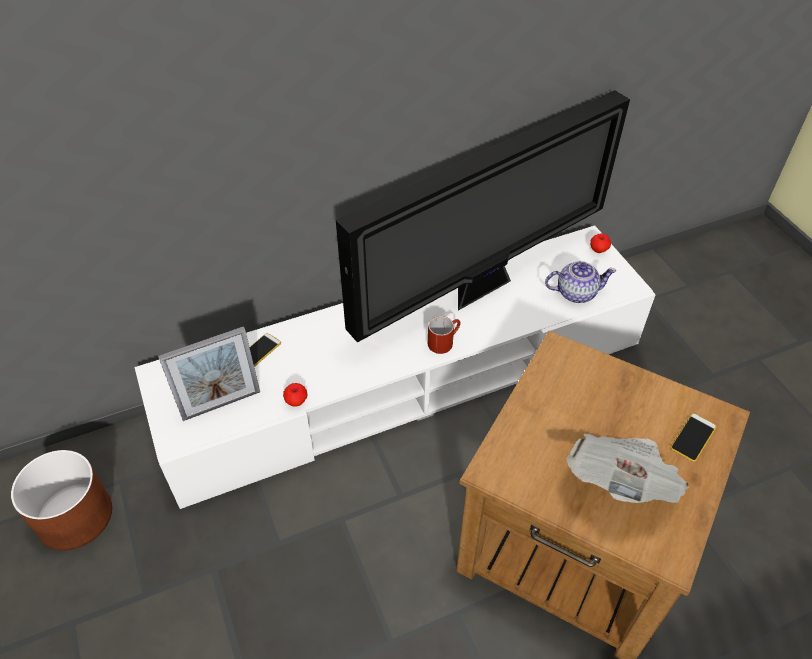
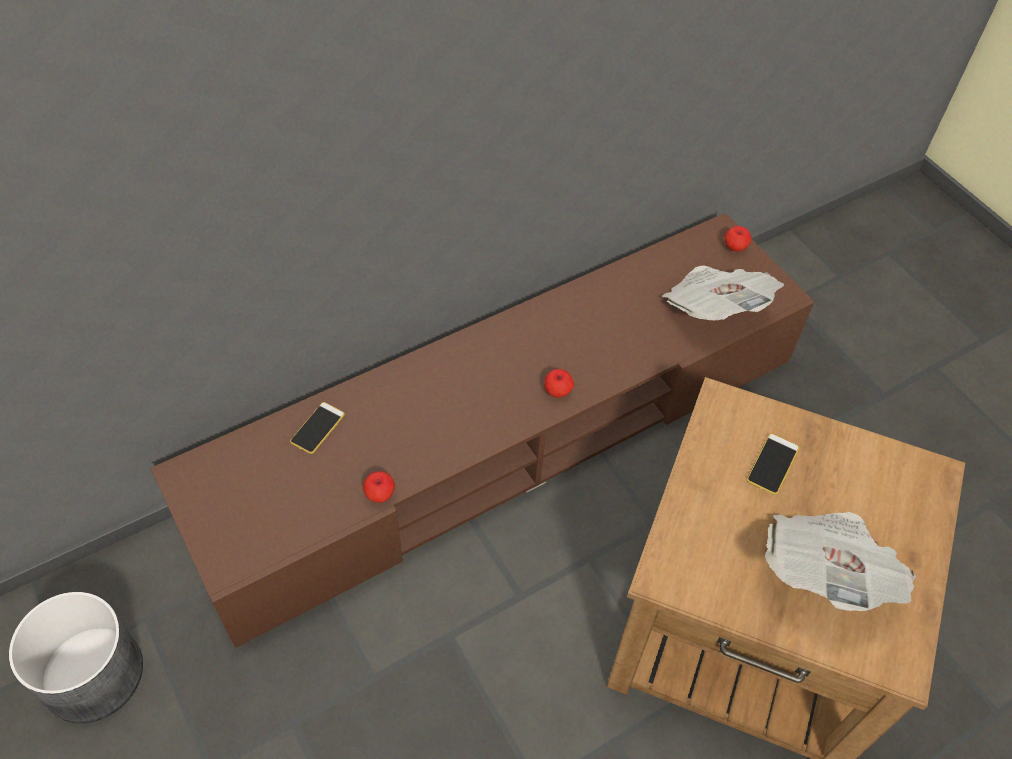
camera: 10 degrees left, 5 degrees up
(74, 517) = (93, 675): brown planter -> grey planter
(221, 405) = (280, 509): picture frame -> none
(407, 381) = (504, 439): white tv stand -> brown tv stand
(443, 341) = (557, 391): red mug -> apple
(482, 287) = (595, 312): television -> none
(575, 293) = (715, 309): teapot -> newspaper
(693, 437) = (903, 505): phone -> phone (772, 464)

